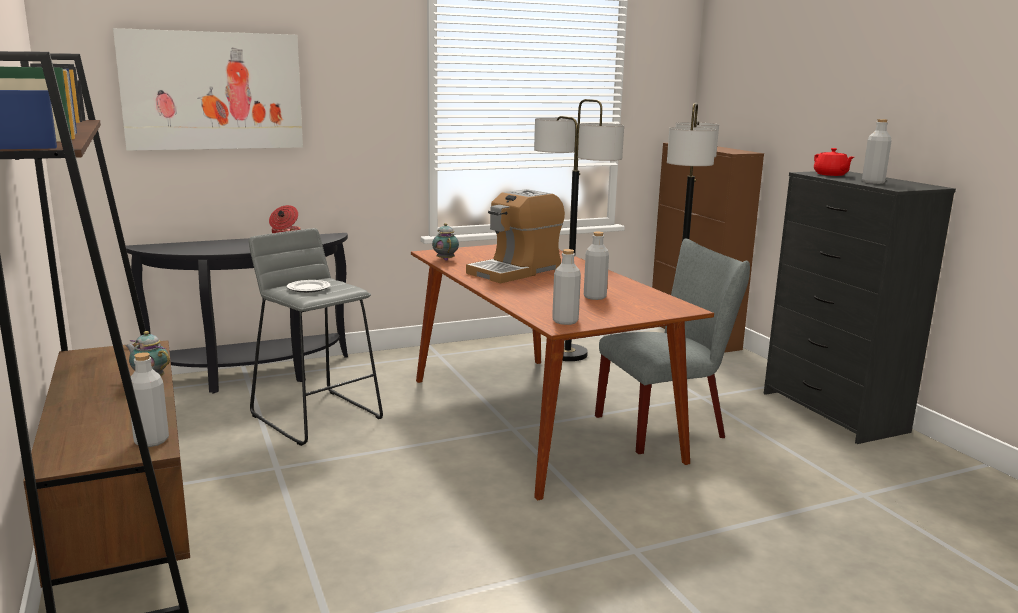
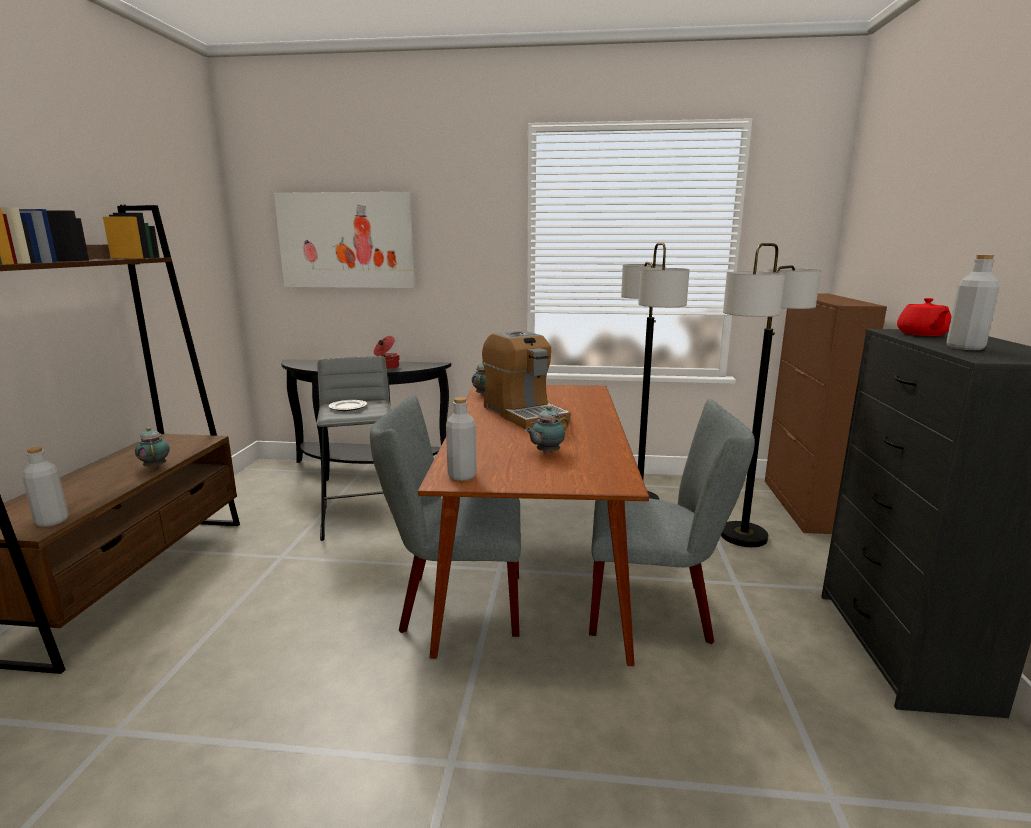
camera: 30 degrees right, 0 degrees up
(506, 461) = (453, 603): none -> grey chair
(516, 271) = (524, 413): coffee machine -> coffee machine turned 105 degrees counterclockwise
(594, 297) = (546, 453): grey bottle -> teapot

